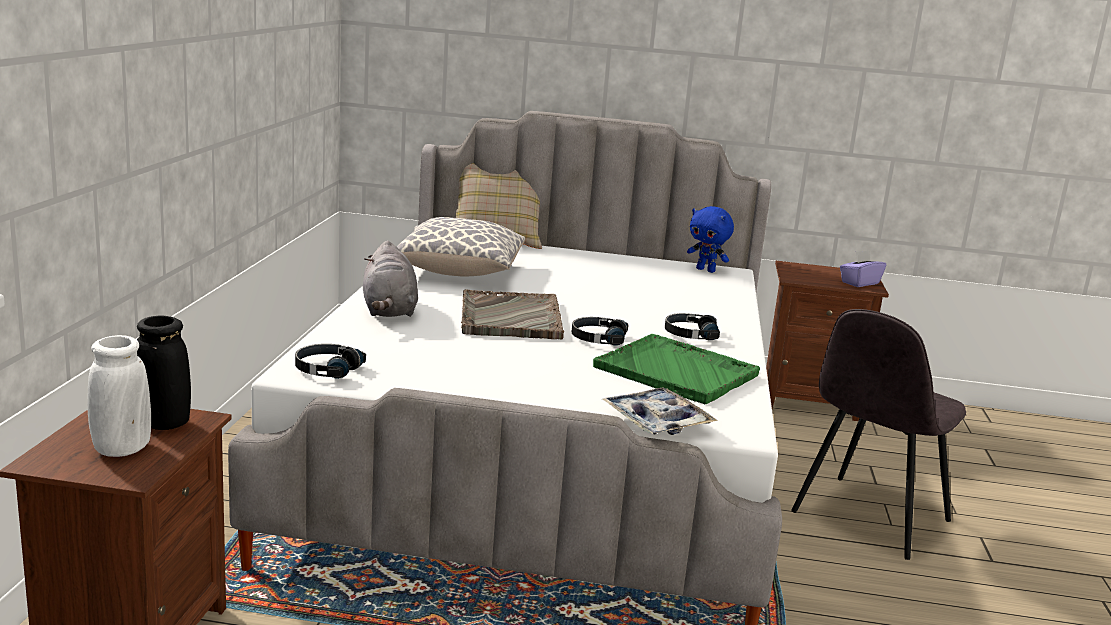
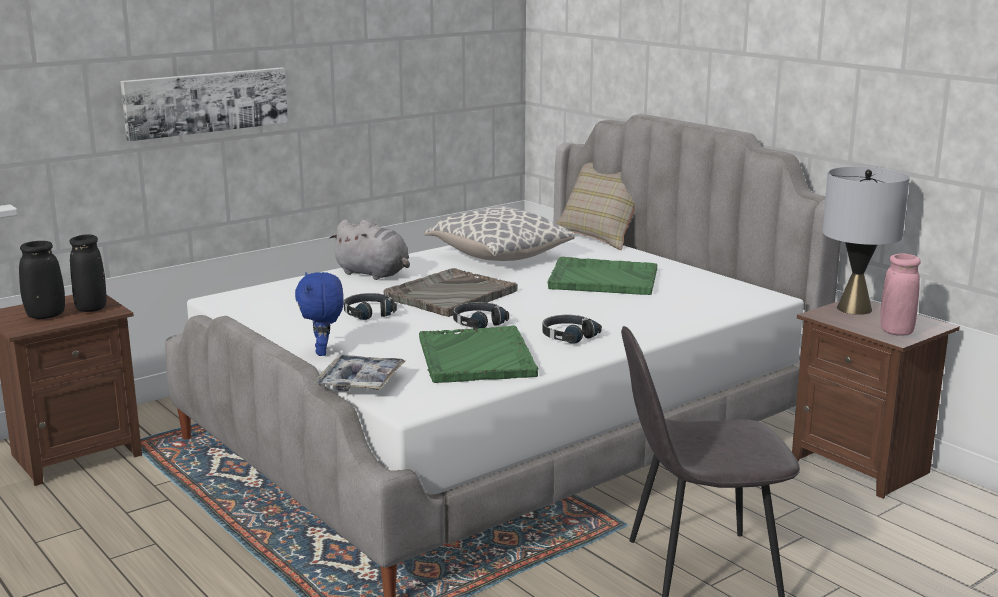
camera: 45 degrees right, 0 degrees up
(122, 449) = (45, 316): white vase -> black vase
(151, 114) = (206, 102): none -> picture
(327, 369) = (243, 301): black headphones -> black headphones (368, 313)
(389, 311) = (374, 274): grey plush toy -> grey plush toy turned 90 degrees counterclockwise
(590, 278) = (602, 279): none -> green tray
(706, 270) = (743, 292): blue plush toy -> blue plush toy (323, 352)
(799, 270) = (854, 308): none -> grey table lamp
(859, 283) = (896, 332): purple tissue box -> pink vase

